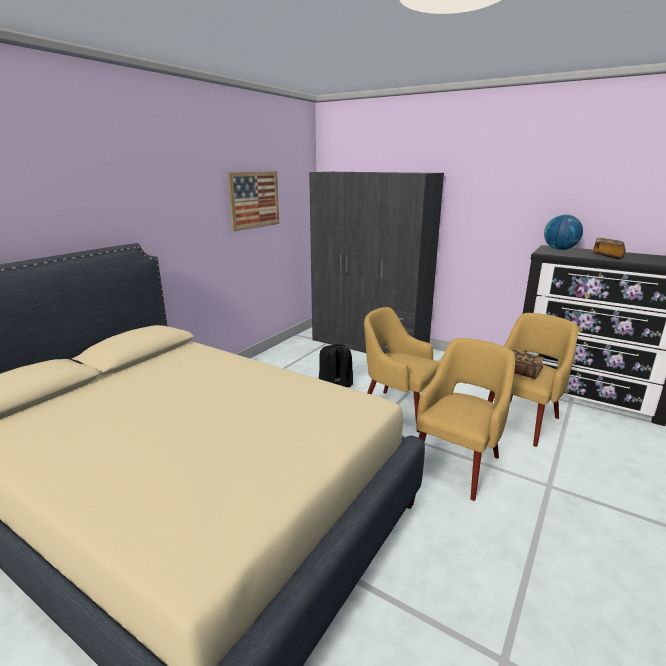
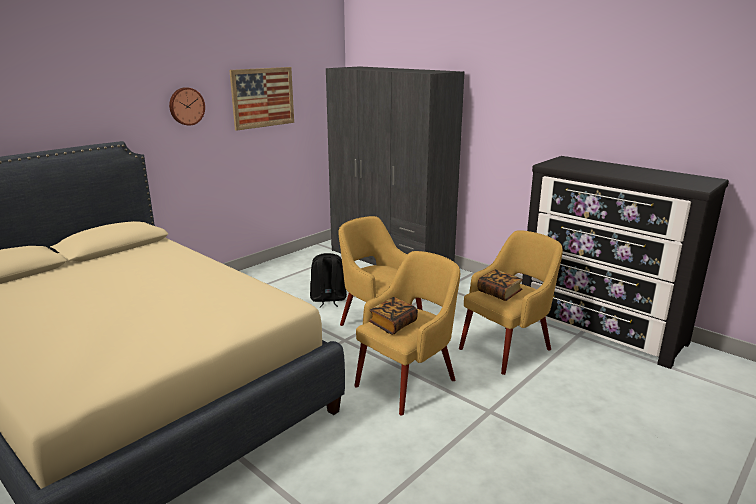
camera: 10 degrees right, 0 degrees up
(191, 207) = (186, 106): none -> wall clock
(560, 249) = (572, 162): globe -> none
(607, 255) = (614, 171): book -> book (393, 324)

